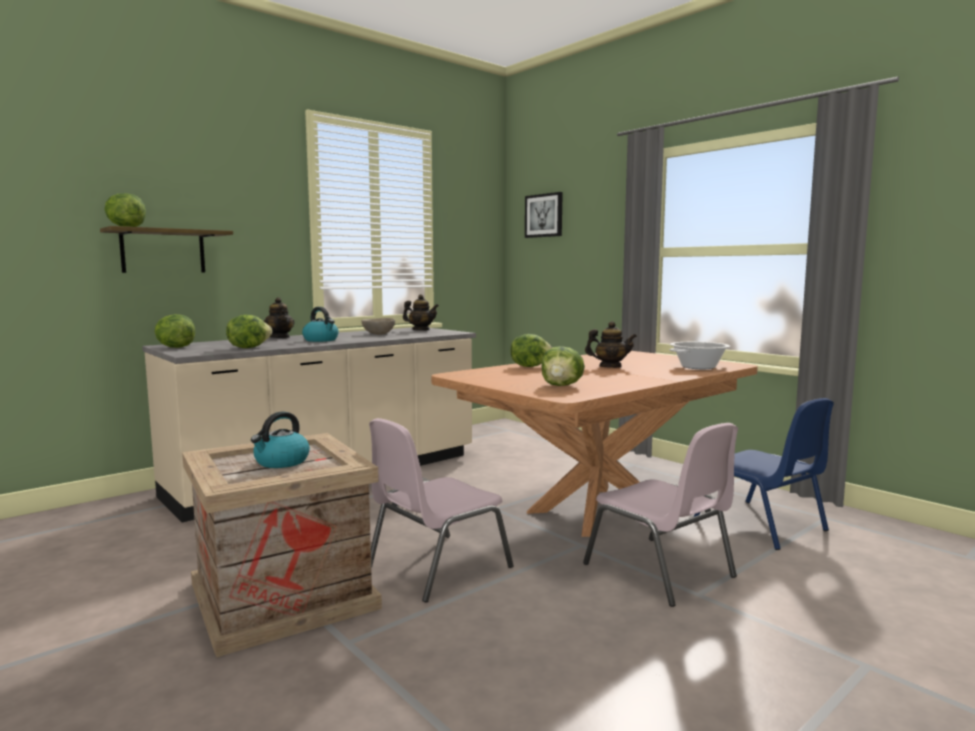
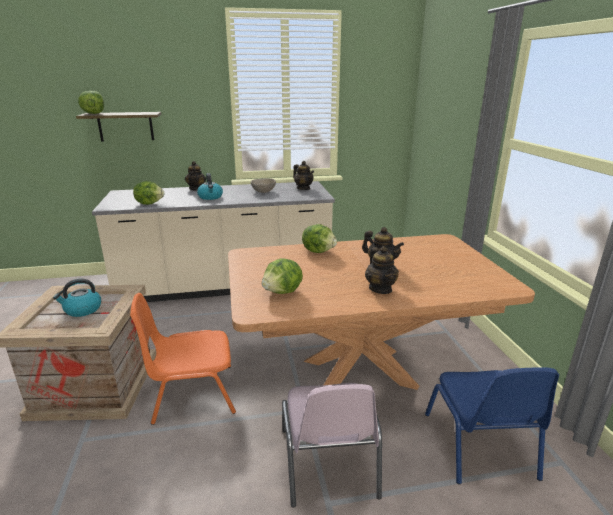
camera: 30 degrees right, 15 degrees up
(175, 347) = (117, 196): lettuce -> none
(436, 567) = (192, 393): pink chair -> orange chair
(544, 215) = (439, 87): picture -> none
(642, 375) = (380, 289): none -> teapot
(698, 367) = (463, 284): cooking pot -> none

